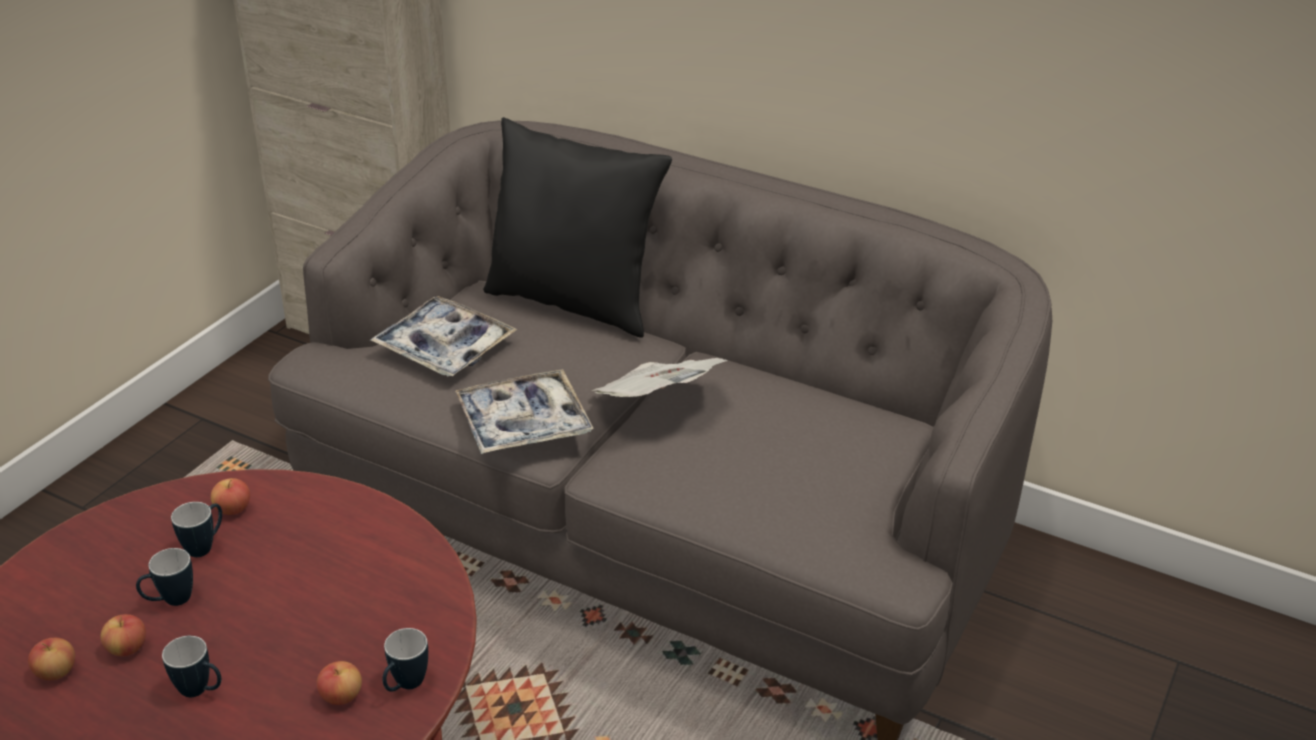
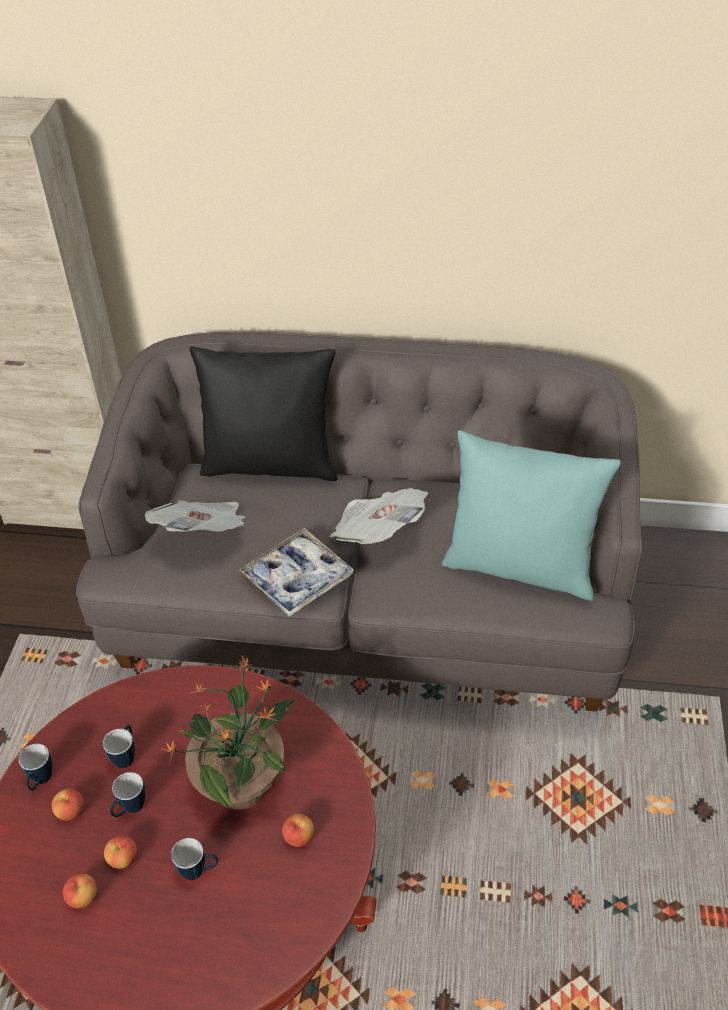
camera: 20 degrees left, 10 degrees up
(233, 509) = (127, 718): apple -> apple (70, 811)
(316, 616) = (242, 783): none -> potted plant
(405, 686) = (337, 813): mug -> mug (40, 781)
(444, 347) = (203, 533): tray -> newspaper
(816, 489) = (520, 567): none -> turquoise pillow

